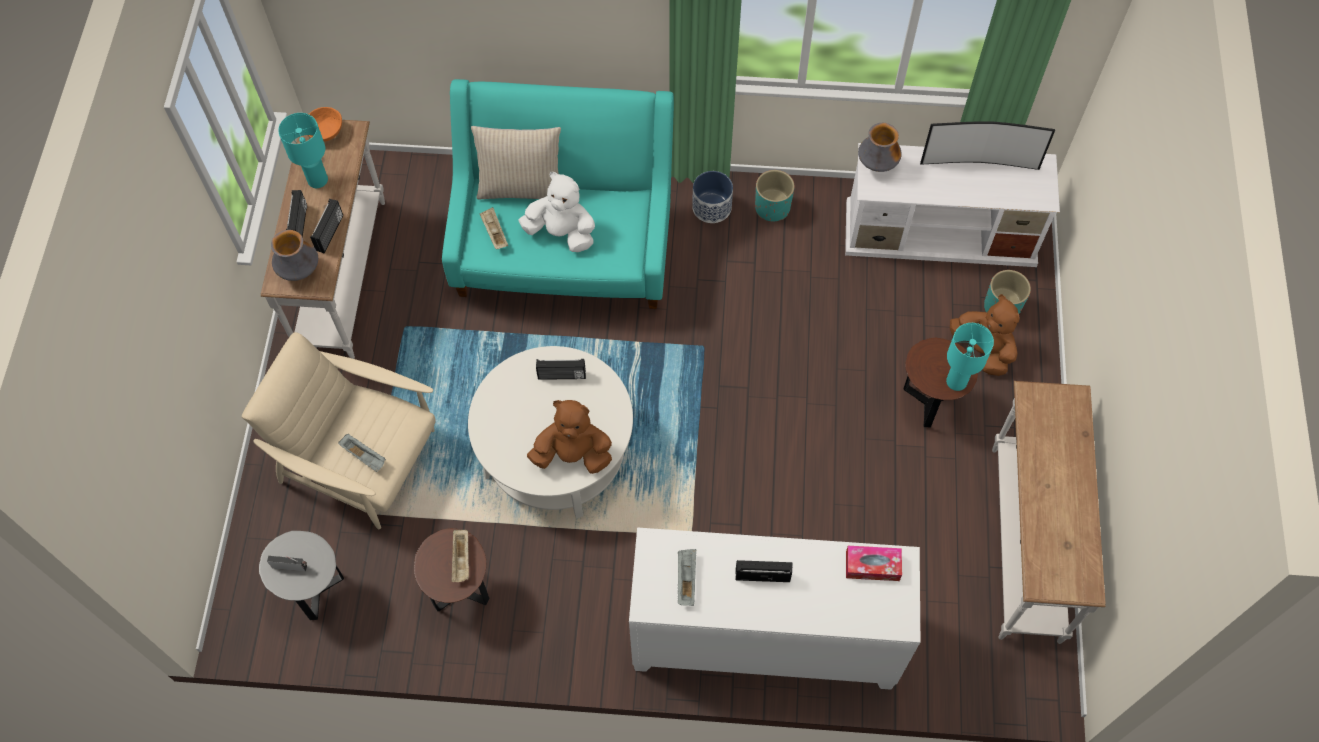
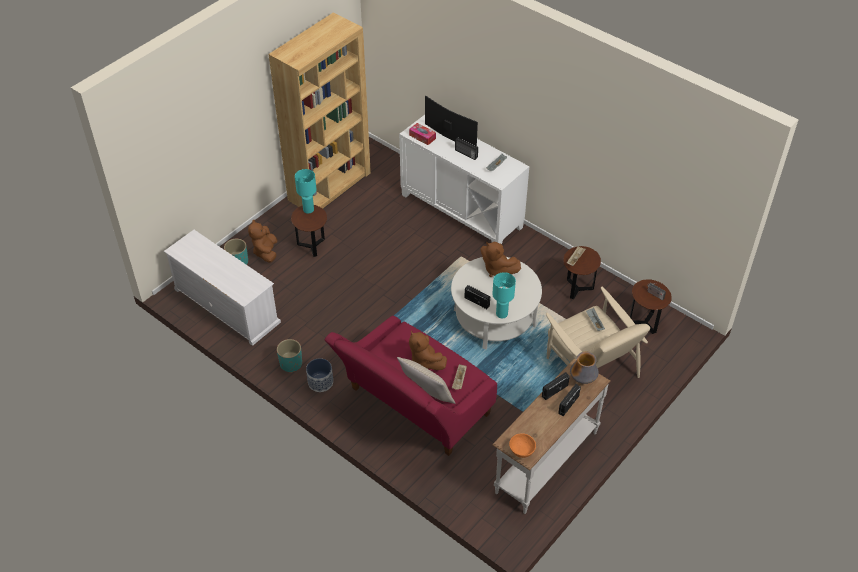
camera: 145 degrees left, 15 degrees down
(316, 591) = (645, 323): grey side table -> brown side table
(318, 180) = (543, 424): turquoise table lamp -> turquoise table lamp (501, 314)
(561, 233) = (424, 361): white plush toy -> brown plush toy
(564, 247) = (414, 407): turquoise sofa -> red sofa
(876, 165) = (247, 292): vase -> none
(979, 162) = (201, 266): television -> television (448, 138)
(1023, 542) = (330, 186): white console table -> brown bookcase

